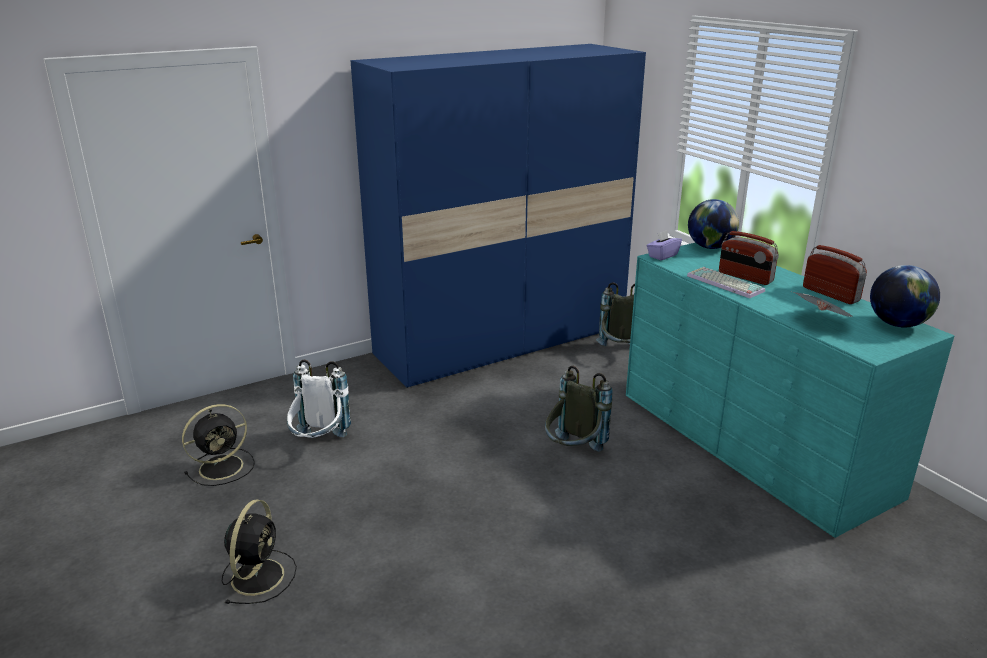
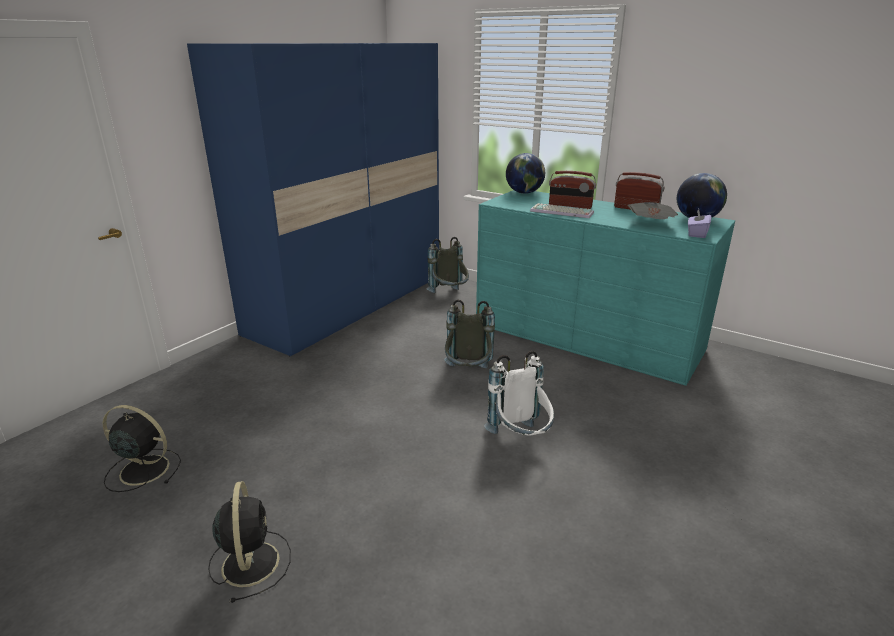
camera: 25 degrees left, 0 degrees up
(223, 467) = (142, 469): black fan -> black fan turned 105 degrees counterclockwise
(319, 444) = (236, 422): white backpack -> white backpack (521, 439)
(662, 256) = (497, 201): purple tissue box -> purple tissue box (696, 234)

